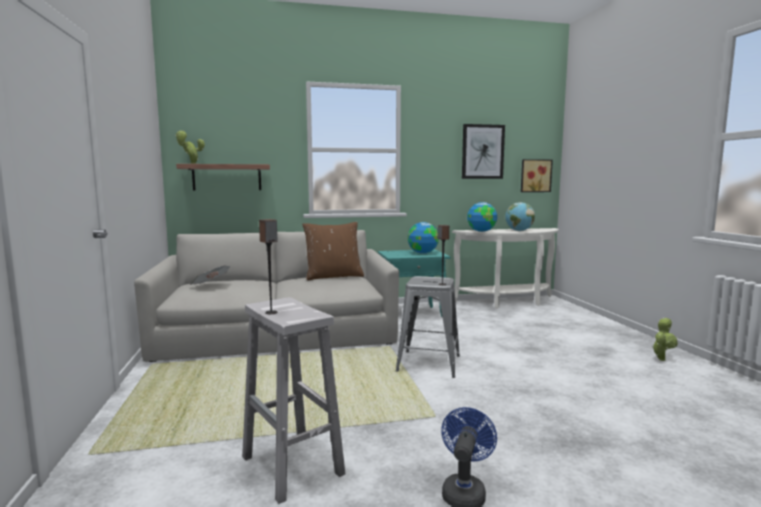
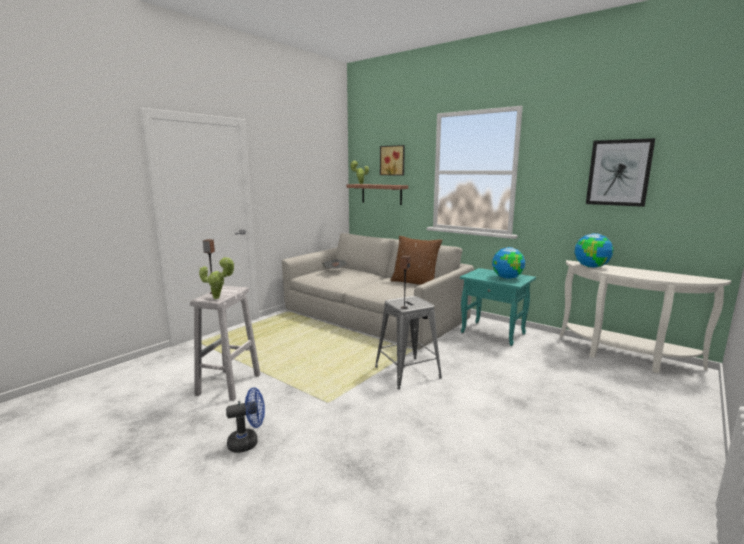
camera: 50 degrees right, 5 degrees up
(519, 231) = (643, 274): globe -> none
(535, 175) = (703, 205): picture -> picture (393, 160)
(661, 359) = (650, 488): potted plant -> potted plant (218, 298)

